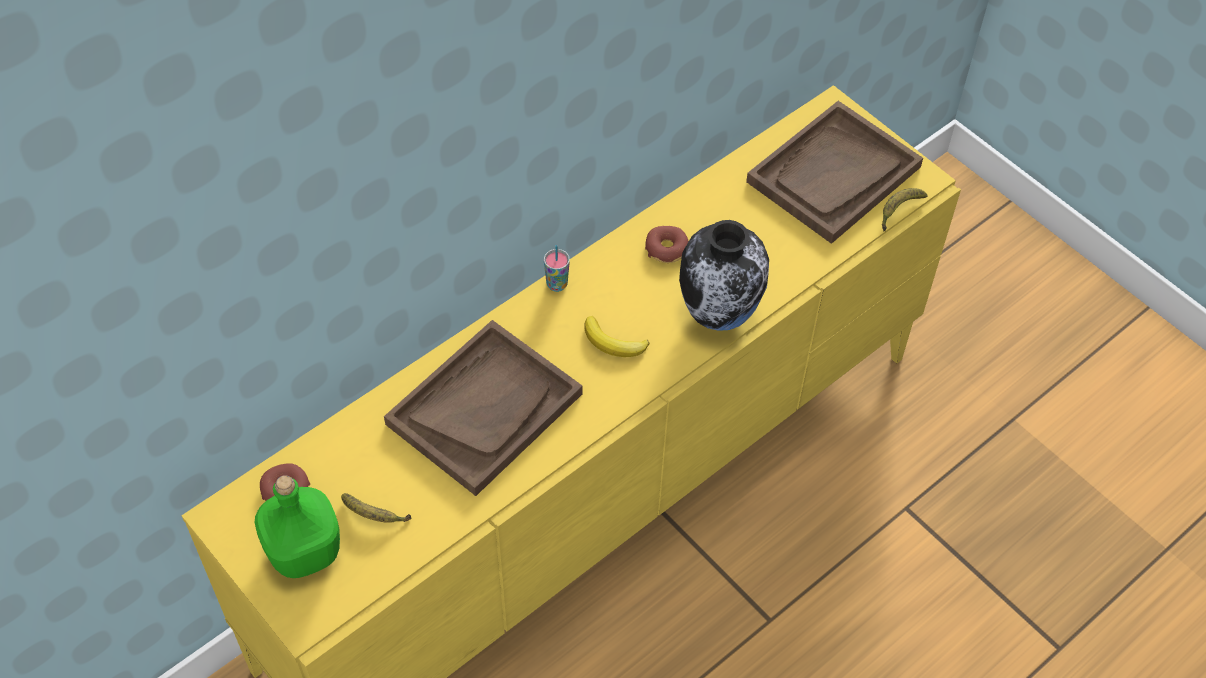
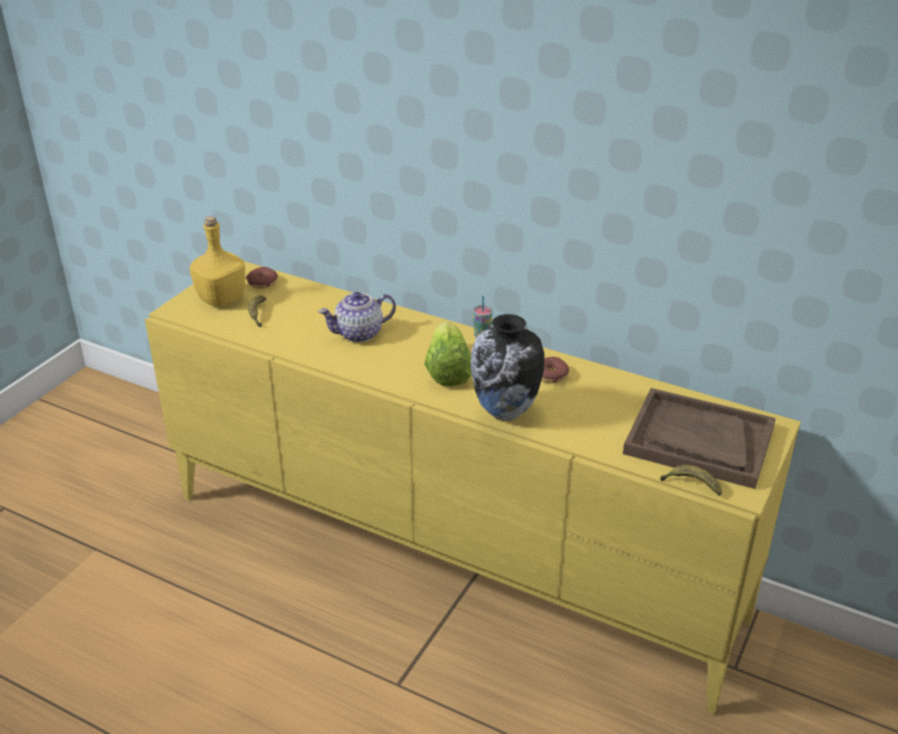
camera: 70 degrees right, 20 degrees down
(303, 553) = (221, 299): green bottle -> yellow bottle
(484, 408) = (359, 333): brown tray -> teapot
(613, 342) = (447, 371): banana -> lettuce

